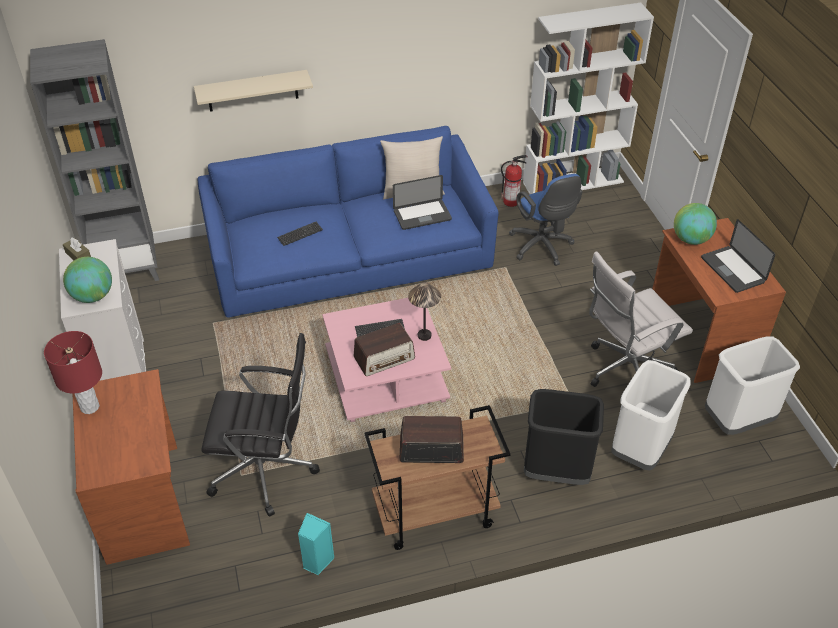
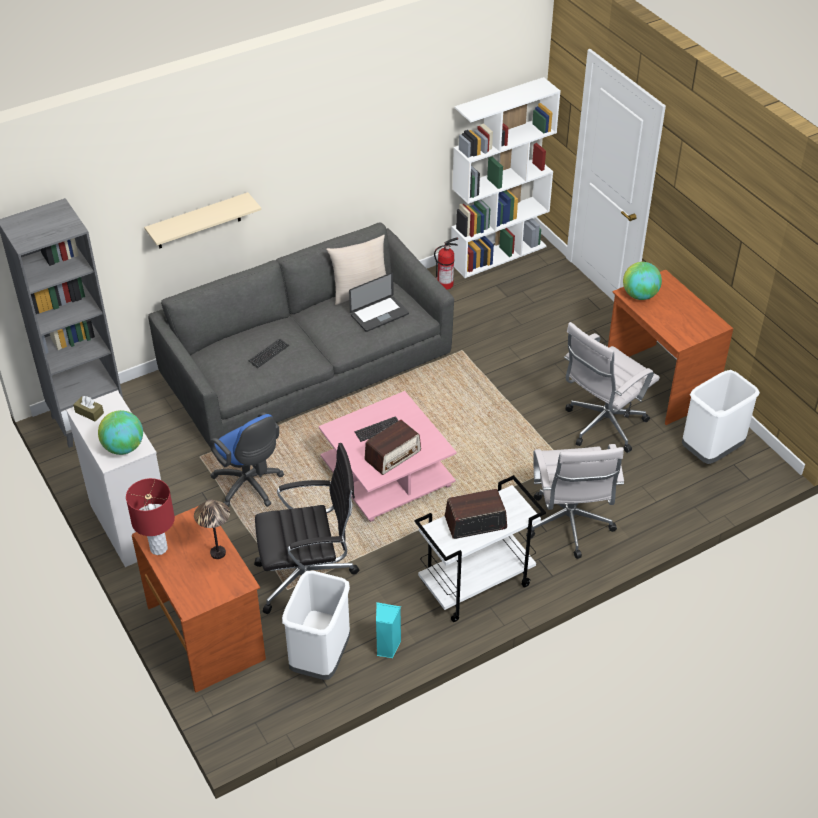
camera: 15 degrees left, 0 degrees up
(349, 253) = (306, 363): blue sofa -> grey sofa
(424, 335) = (421, 427): table lamp -> table lamp (217, 553)
(434, 515) = (476, 586): brown cart -> white cart
(542, 247) = (490, 325): blue office chair -> blue office chair (250, 487)
(556, 472) = (569, 527): black trash can -> white office chair
(640, 450) = (636, 493): white trash can -> white trash can (320, 658)
(732, 270) = (683, 317): laptop -> none

